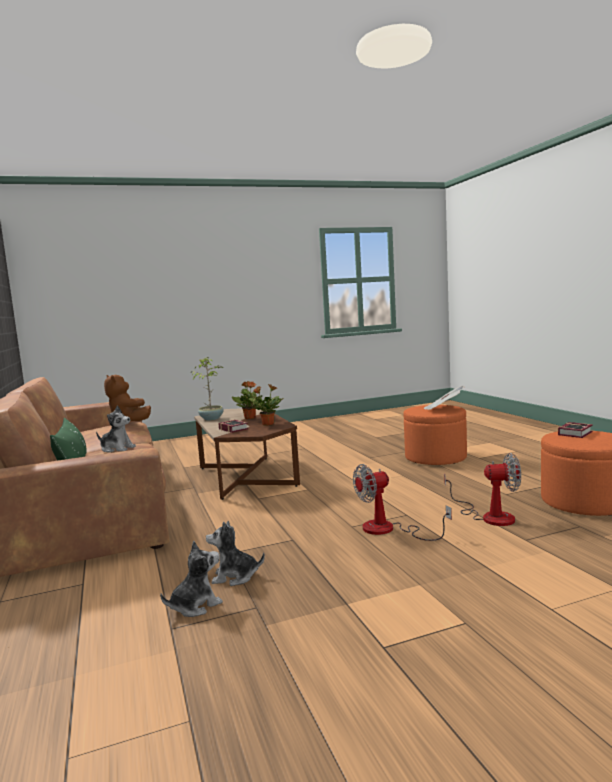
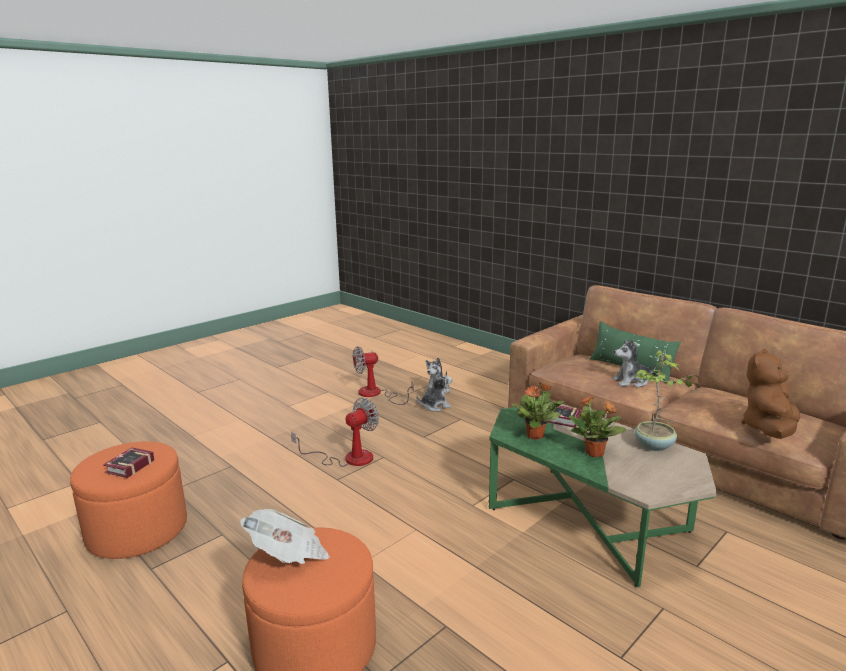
camera: 155 degrees right, 10 degrees up
(128, 424) = (768, 429): brown plush toy -> brown plush toy turned 75 degrees counterclockwise
(246, 477) = (588, 520): brown coffee table -> green coffee table
(489, 516) = (254, 490): fan -> fan (376, 394)

